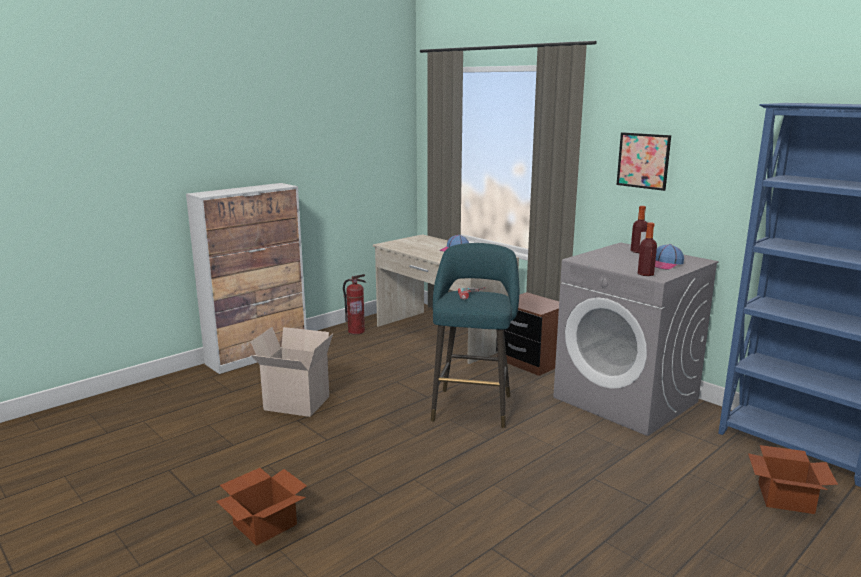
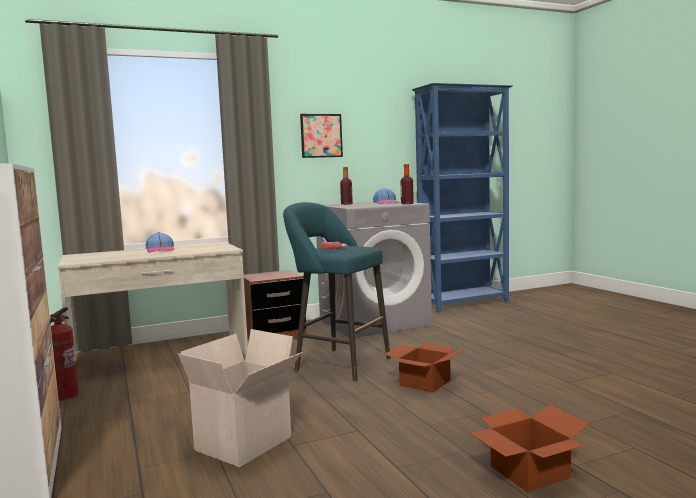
camera: 70 degrees left, 10 degrees down
(786, 497) = (515, 314): cardboard box -> cardboard box (424, 382)

